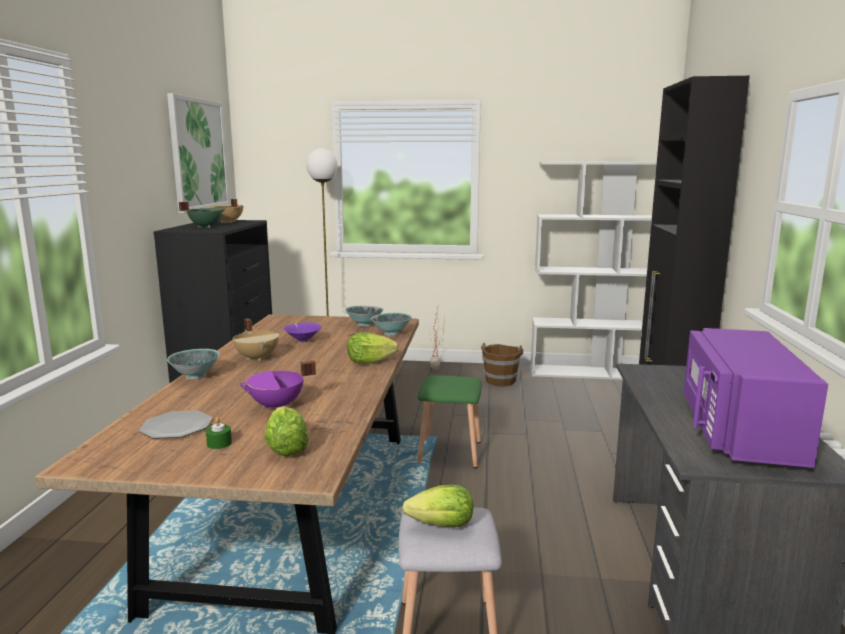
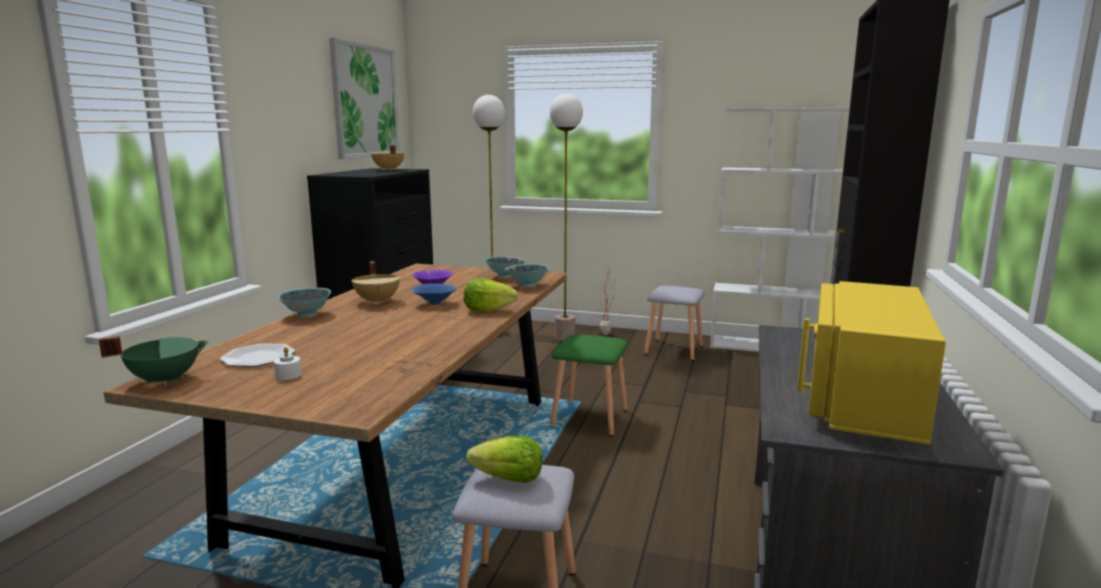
camera: 10 degrees right, 0 degrees up
(205, 227) = (361, 173): green cooking pot -> green cooking pot (164, 380)
(219, 443) = (288, 375): green candle -> white candle
(277, 406) = (367, 345): purple cooking pot -> none
(286, 449) = (349, 384): lettuce -> none
(314, 358) = (433, 304): none -> blue bowl
(399, 374) = (565, 337): none -> floor lamp
(500, 380) = (672, 350): brown bucket -> grey stool
(737, 431) = (861, 401): purple microwave -> yellow microwave

